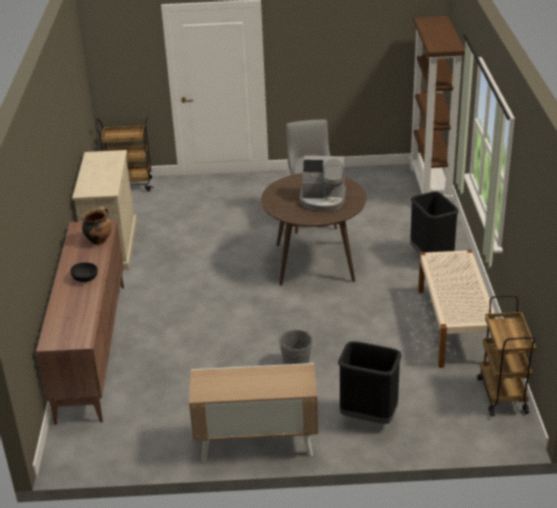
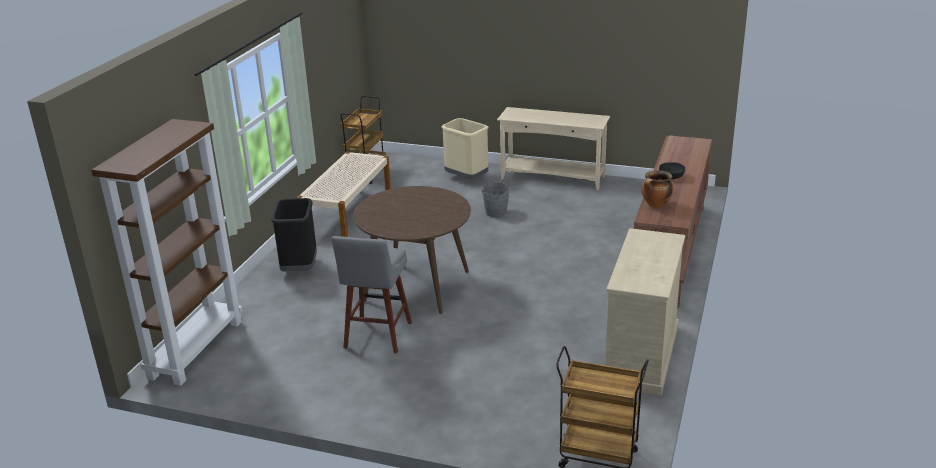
camera: 160 degrees left, 5 degrees down
(256, 444) = (553, 178): cabinet -> beige console table
(323, 199) = (404, 206): coffee machine -> none
(369, 416) = (466, 178): black trash can -> beige trash can

